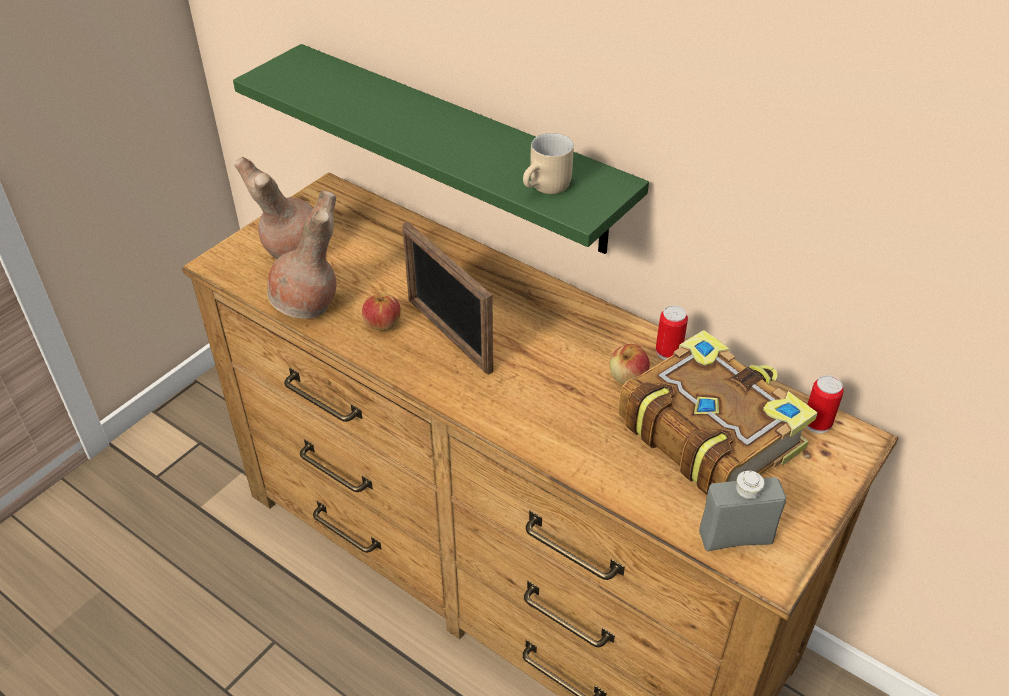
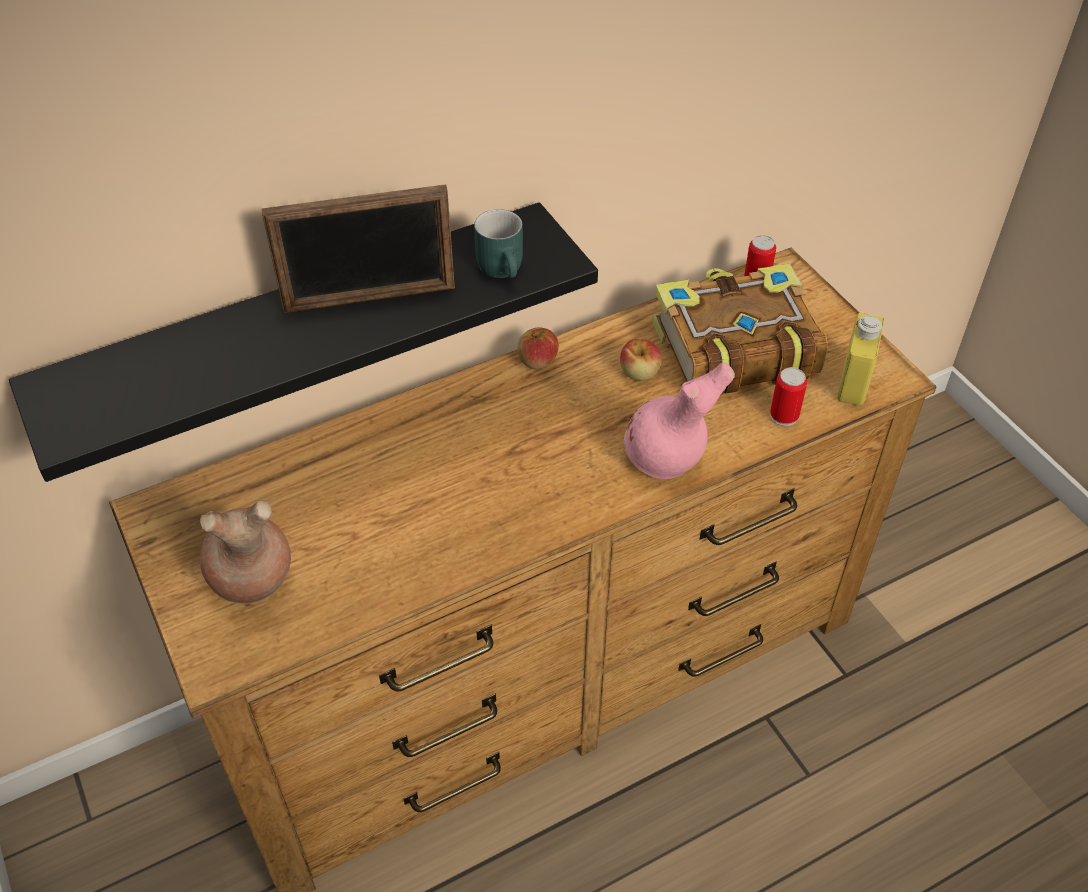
camera: 65 degrees left, 5 degrees up
(308, 306) = (367, 593): brown vase -> none
(382, 324) = (445, 533): apple -> apple (537, 361)
(448, 335) = (499, 482): picture frame -> picture frame (369, 299)
(460, 148) = (302, 329): green shelf -> black shelf
(535, 425) = (665, 460): none -> pink vase
(548, 188) = (505, 269): beige mug -> turquoise mug
(668, 352) = (622, 333): can -> can (784, 416)
(735, 537) = (854, 382): grey bottle -> yellow bottle

